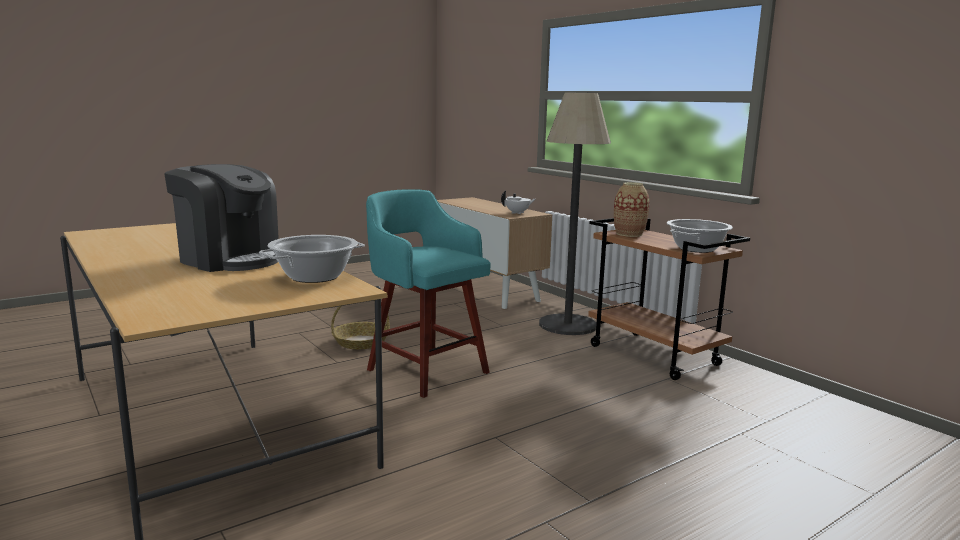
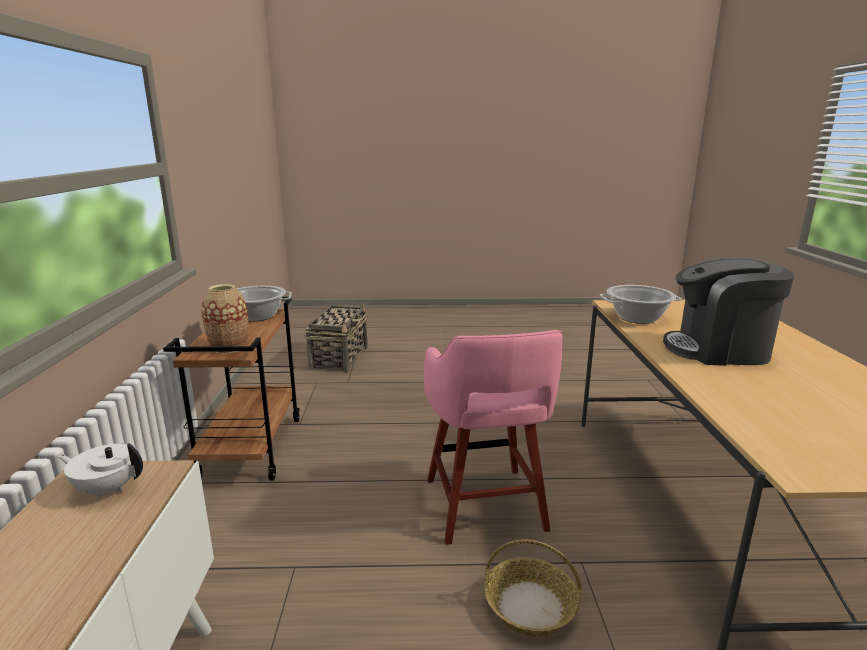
camera: 145 degrees left, 5 degrees up
(229, 259) = (719, 350): coffee machine -> coffee machine turned 60 degrees counterclockwise
(425, 370) = (485, 507): turquoise stool -> pink stool
(567, 325) = (220, 530): floor lamp -> none
(854, 469) = (339, 358): none -> basket

